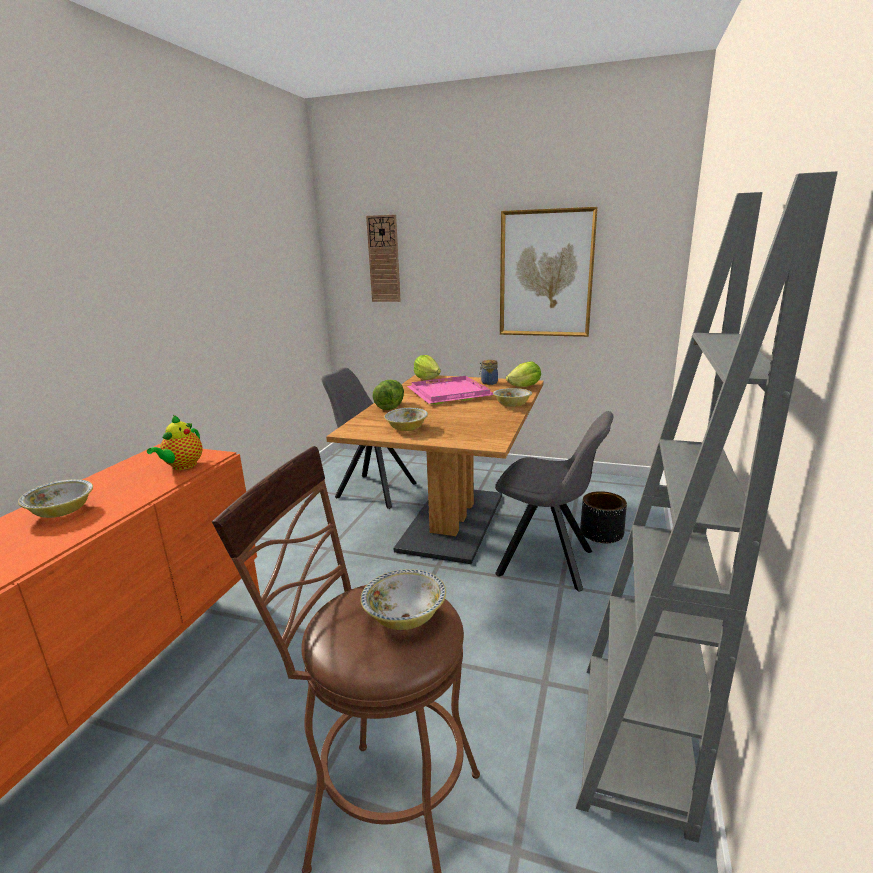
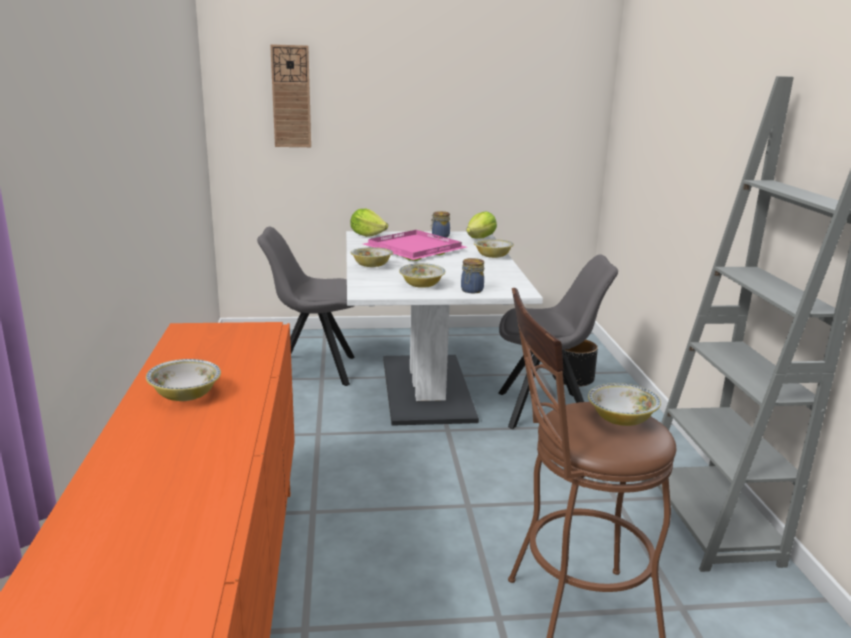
camera: 25 degrees left, 0 degrees up
(182, 466) = (246, 340): teapot -> none
(390, 406) = (371, 266): lettuce -> bowl
(444, 438) = (471, 290): none -> jar
(452, 522) = (426, 389): brown dining table -> white dining table
(546, 274) = (478, 119): picture -> none

